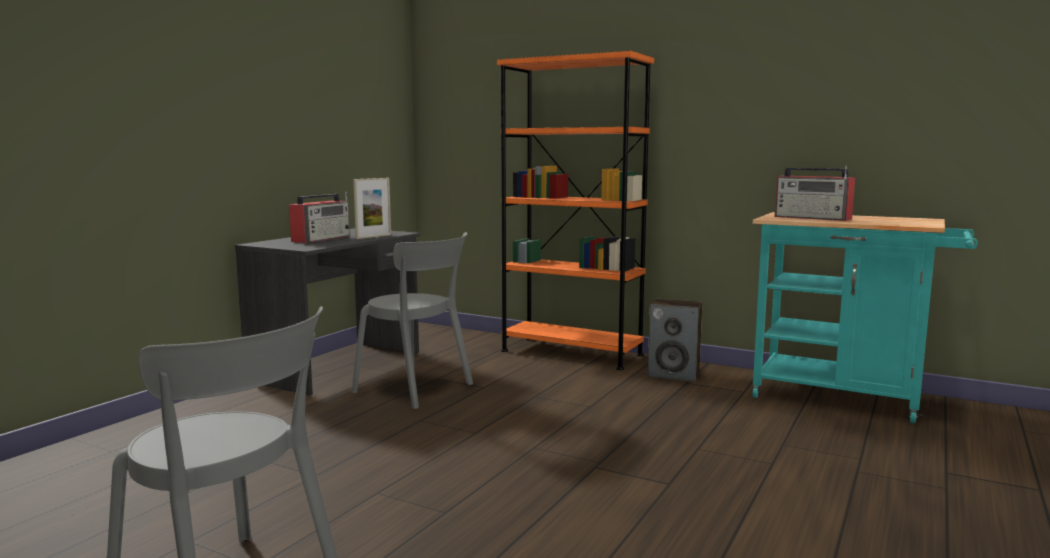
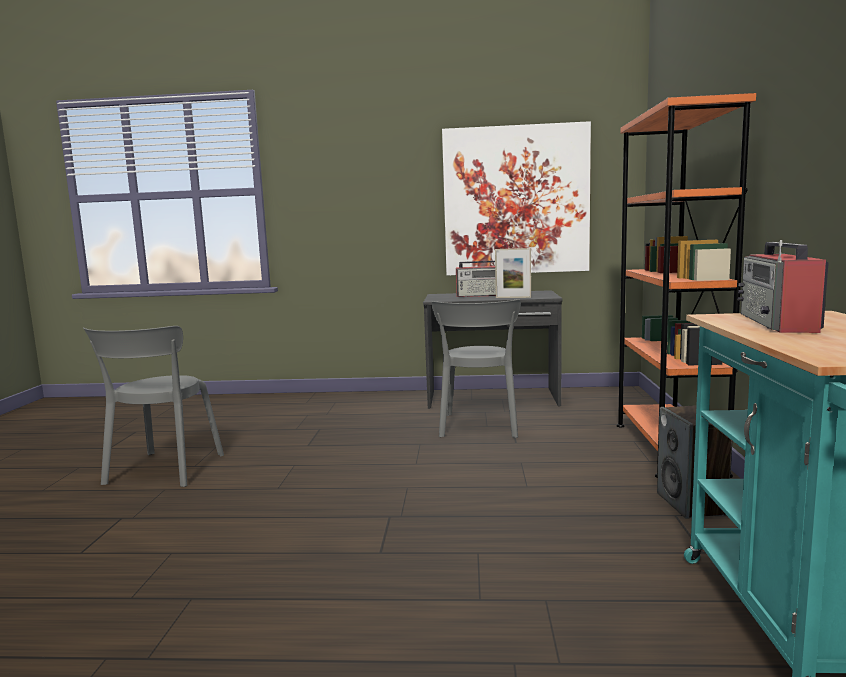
camera: 65 degrees right, 0 degrees up
(318, 120) = (516, 200): none -> picture

